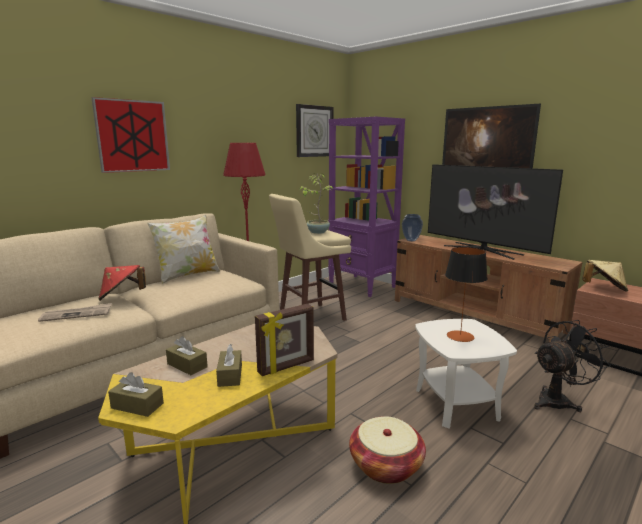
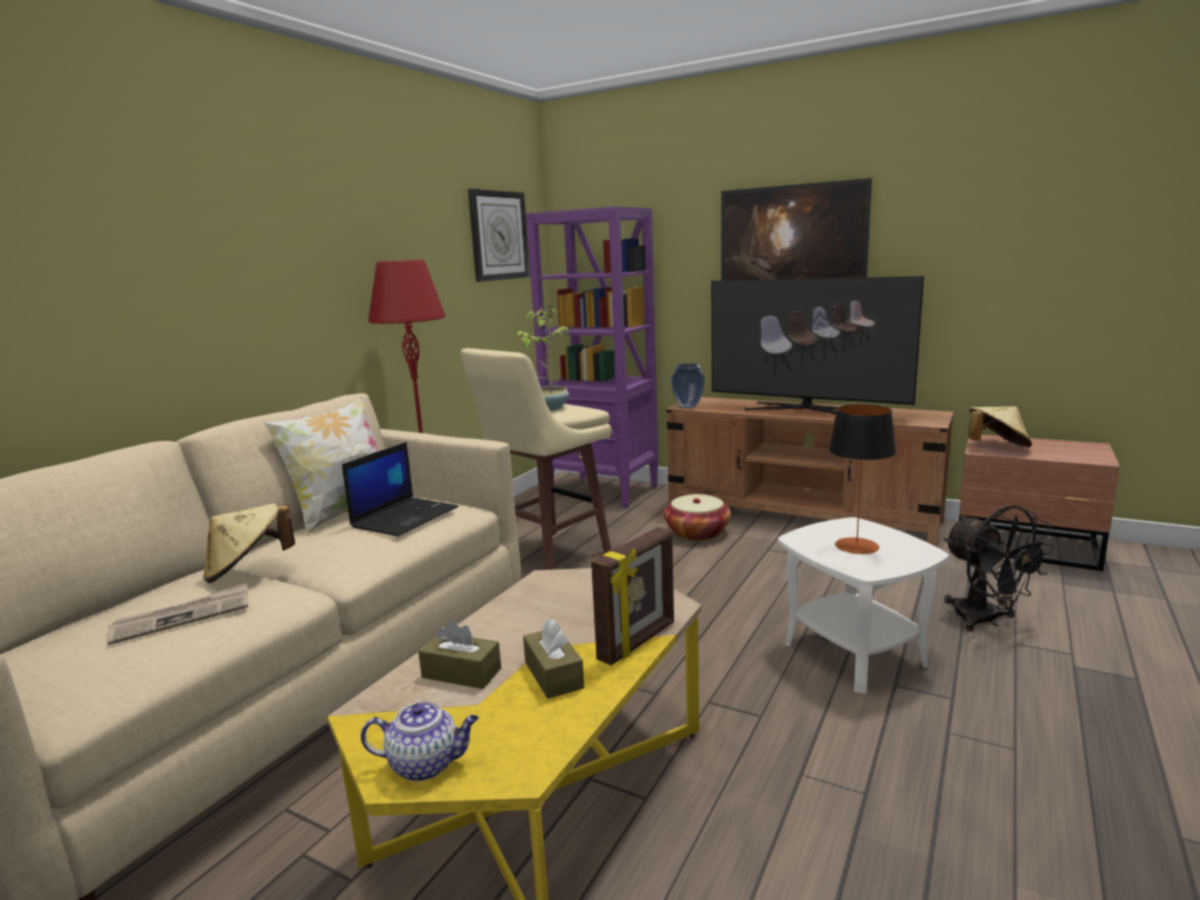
camera: 15 degrees left, 0 degrees up
(122, 297) = (248, 569): red hat -> beige hat
(132, 136) = (202, 258): picture -> none
(137, 406) = (426, 764): brown tissue box -> teapot
(213, 282) = (405, 517): none -> laptop
(386, 465) = (811, 772): basket -> basket (697, 533)
(558, 401) = (985, 620): black fan -> black fan turned 105 degrees clockwise

